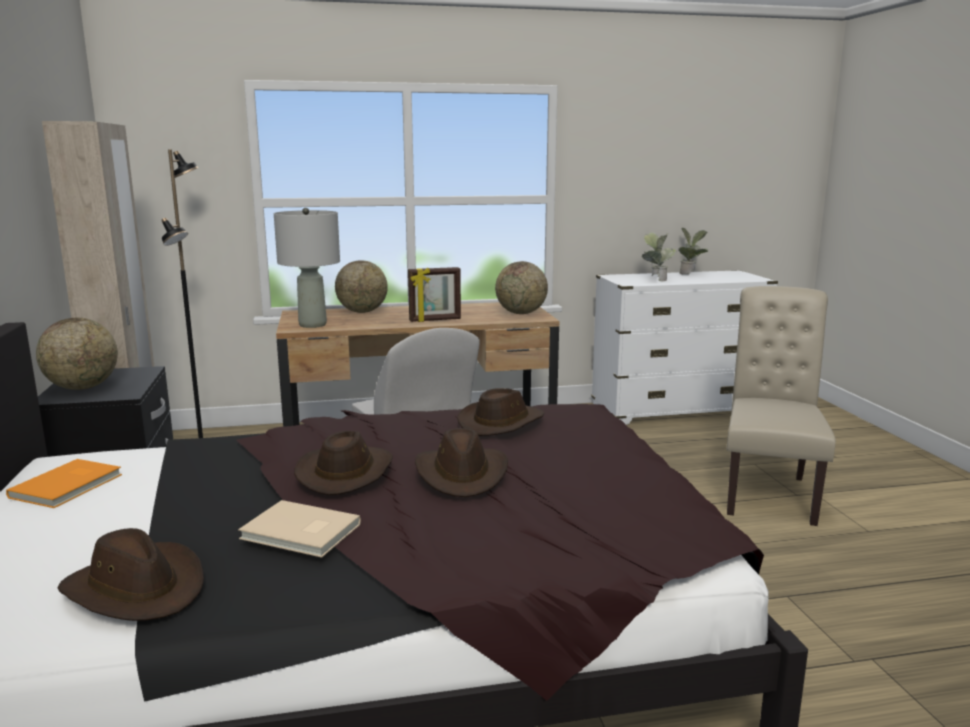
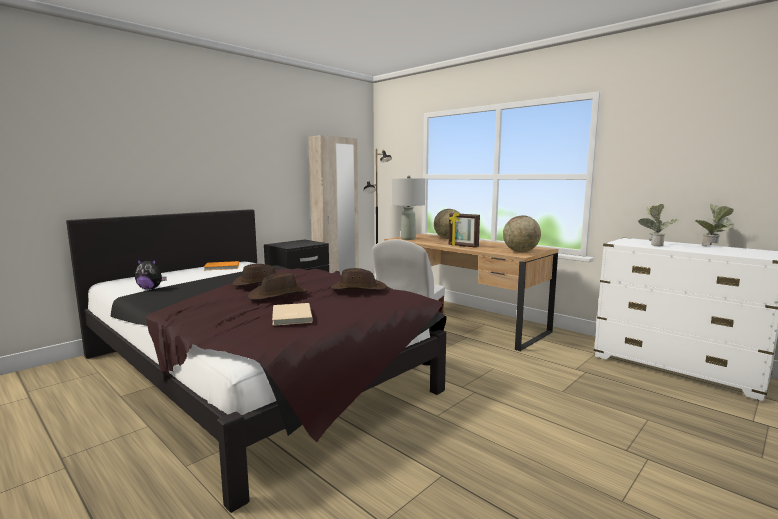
camera: 55 degrees right, 5 degrees down
(82, 387) = (288, 243): globe -> none
(137, 588) = (150, 289): brown hat -> plush toy
(300, 533) = (199, 291): beige book -> beige book (290, 316)
(767, 492) = (604, 435): beige chair -> none

